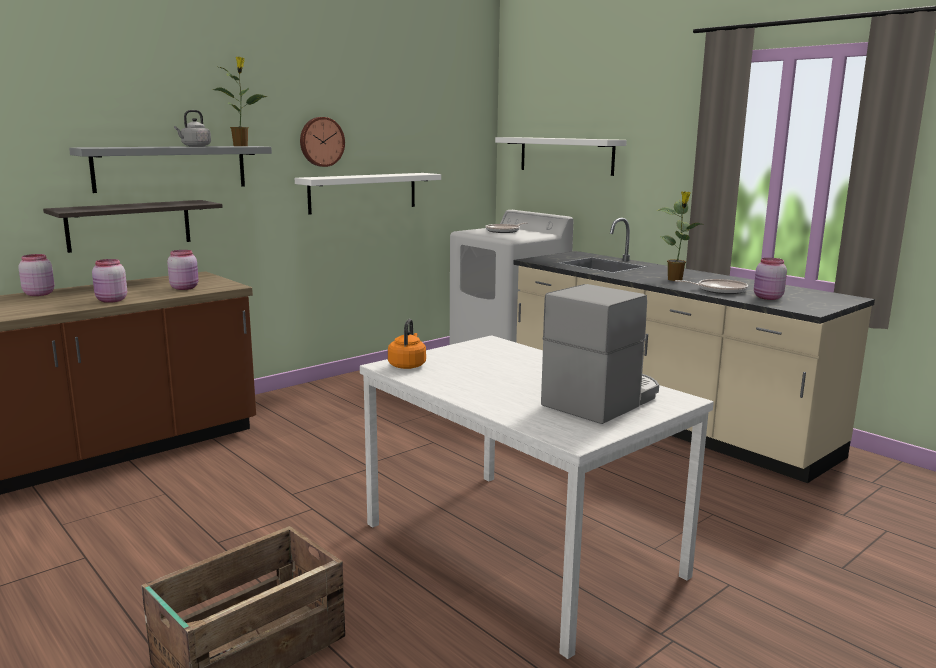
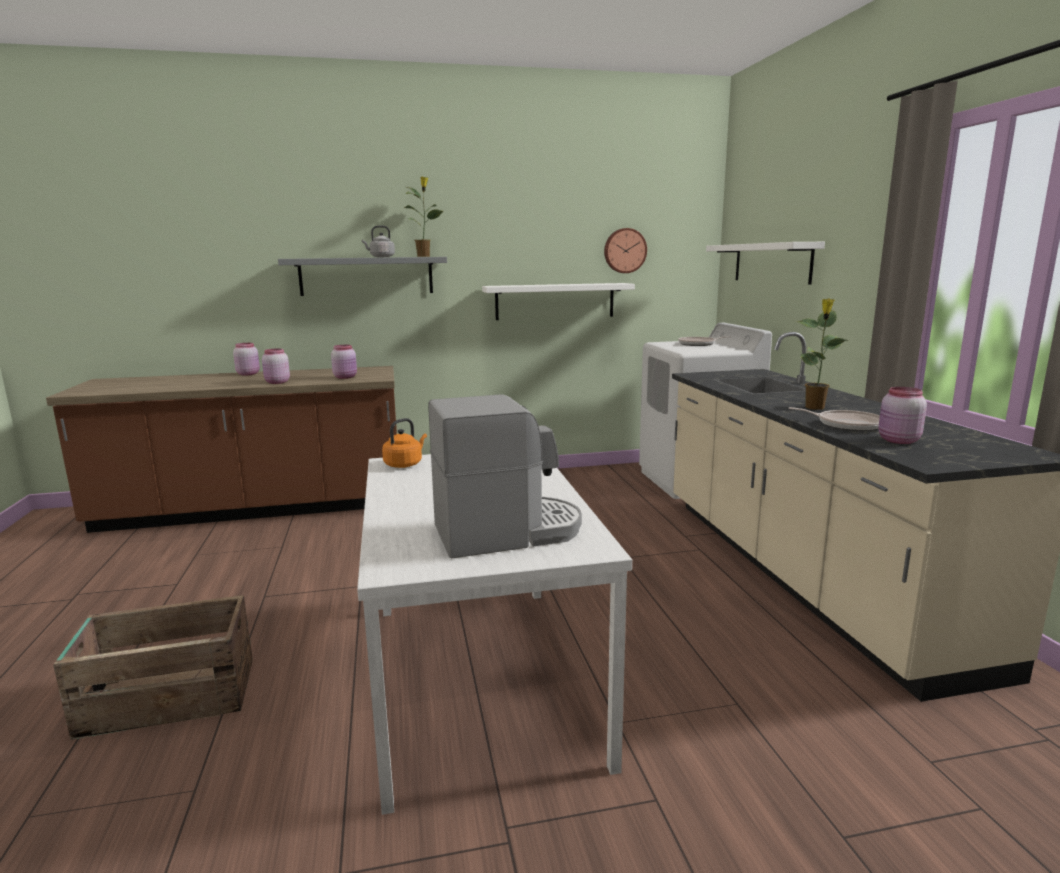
camera: 30 degrees right, 0 degrees up
(129, 225) = (330, 323): shelf -> none
(321, 141) = (510, 252): wall clock -> wall clock (624, 250)

